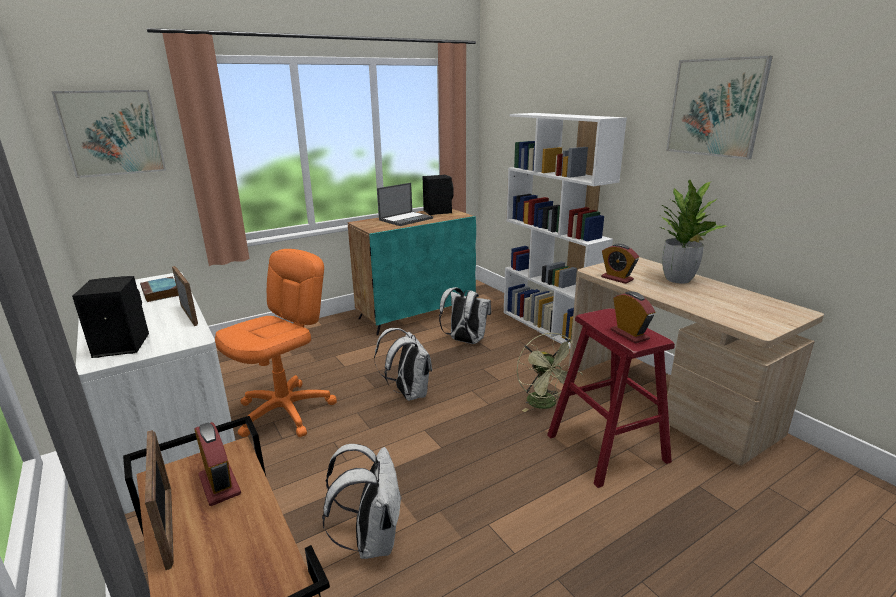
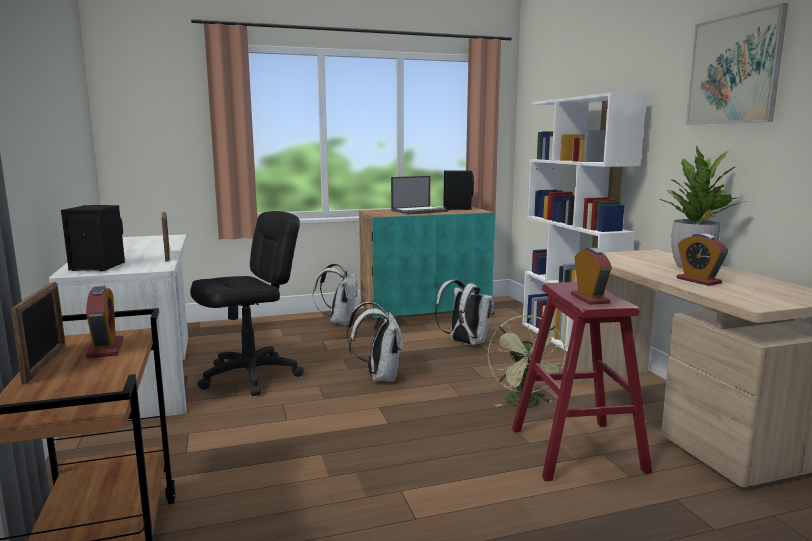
camera: 15 degrees right, 10 degrees down
(112, 133) = (152, 109): picture -> none
(161, 293) = (157, 243): book -> none
(285, 411) = (251, 376): orange office chair -> black office chair
(372, 539) = (275, 482): white backpack -> white backpack (340, 322)
(617, 278) = (616, 262): alarm clock -> alarm clock (698, 281)

